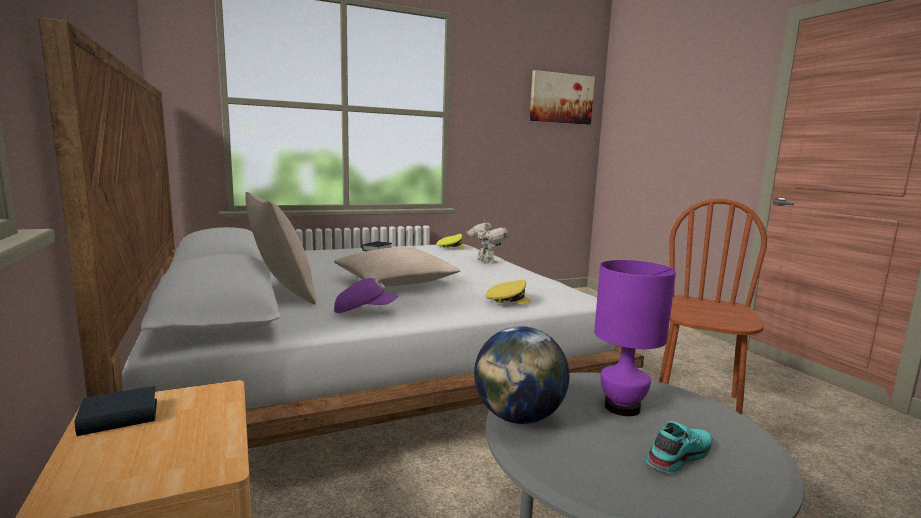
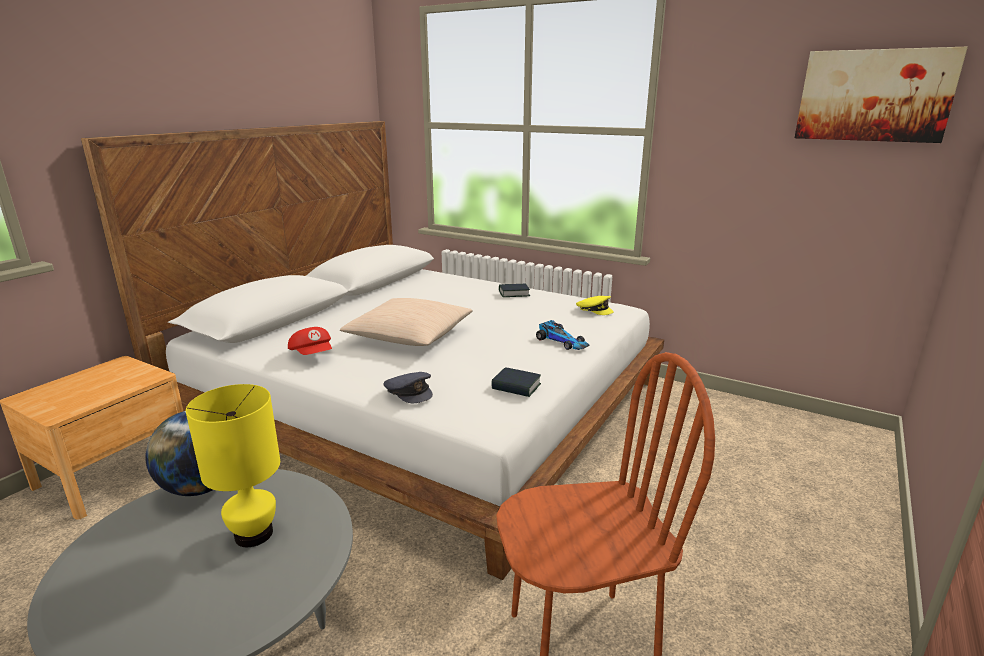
camera: 55 degrees right, 10 degrees up
(119, 418) = (108, 370): book -> book (516, 387)
(281, 293) = (328, 318): beige pillow -> none
(365, 311) = (313, 355): purple cap -> red cap
(486, 262) = (562, 341): toy robot -> toy car
(506, 300) = (410, 392): yellow cap -> grey cap
(622, 407) = (255, 534): purple table lamp -> yellow table lamp
(677, 456) = (161, 587): turquoise shoe -> none

